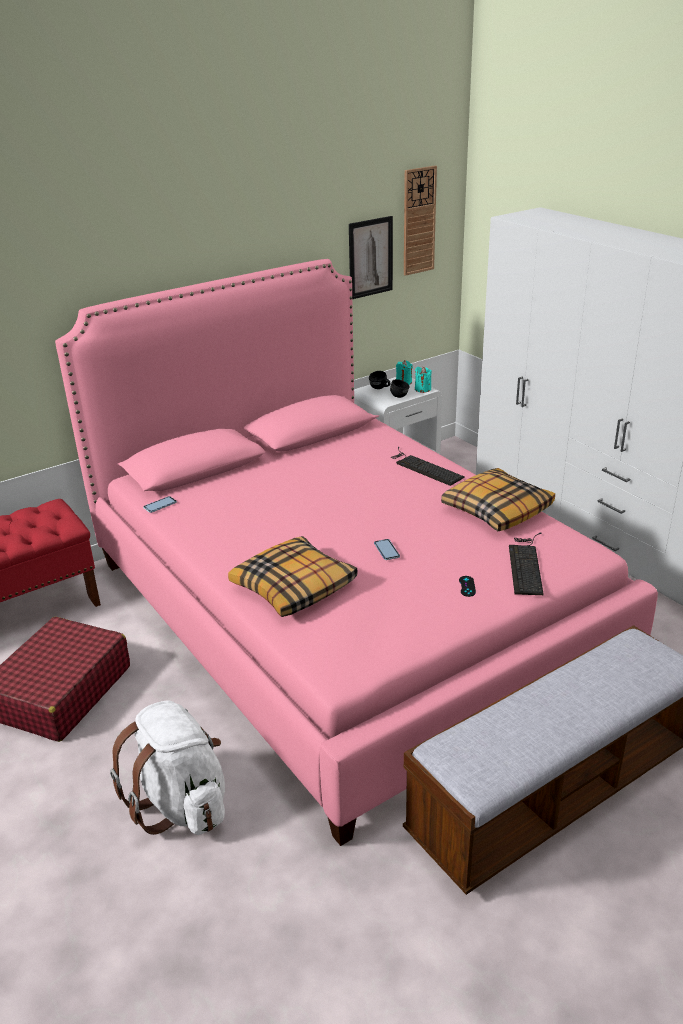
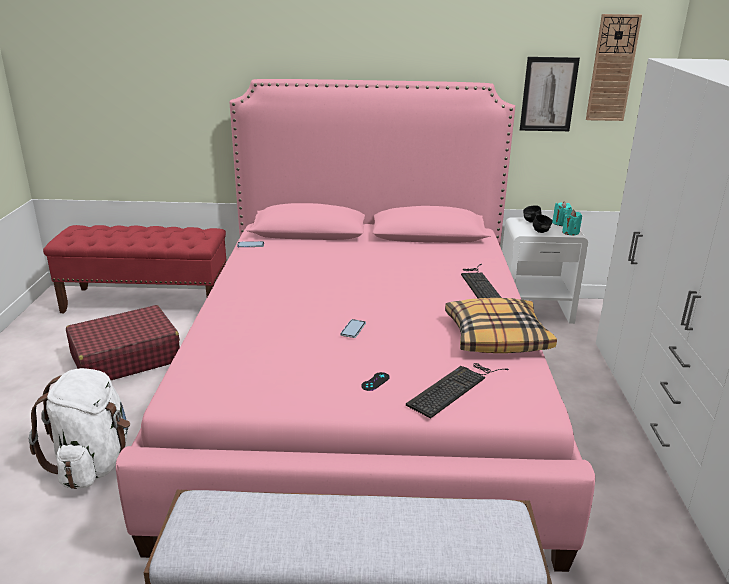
camera: 35 degrees right, 5 degrees down
(294, 587) = (246, 326): pillow -> none

